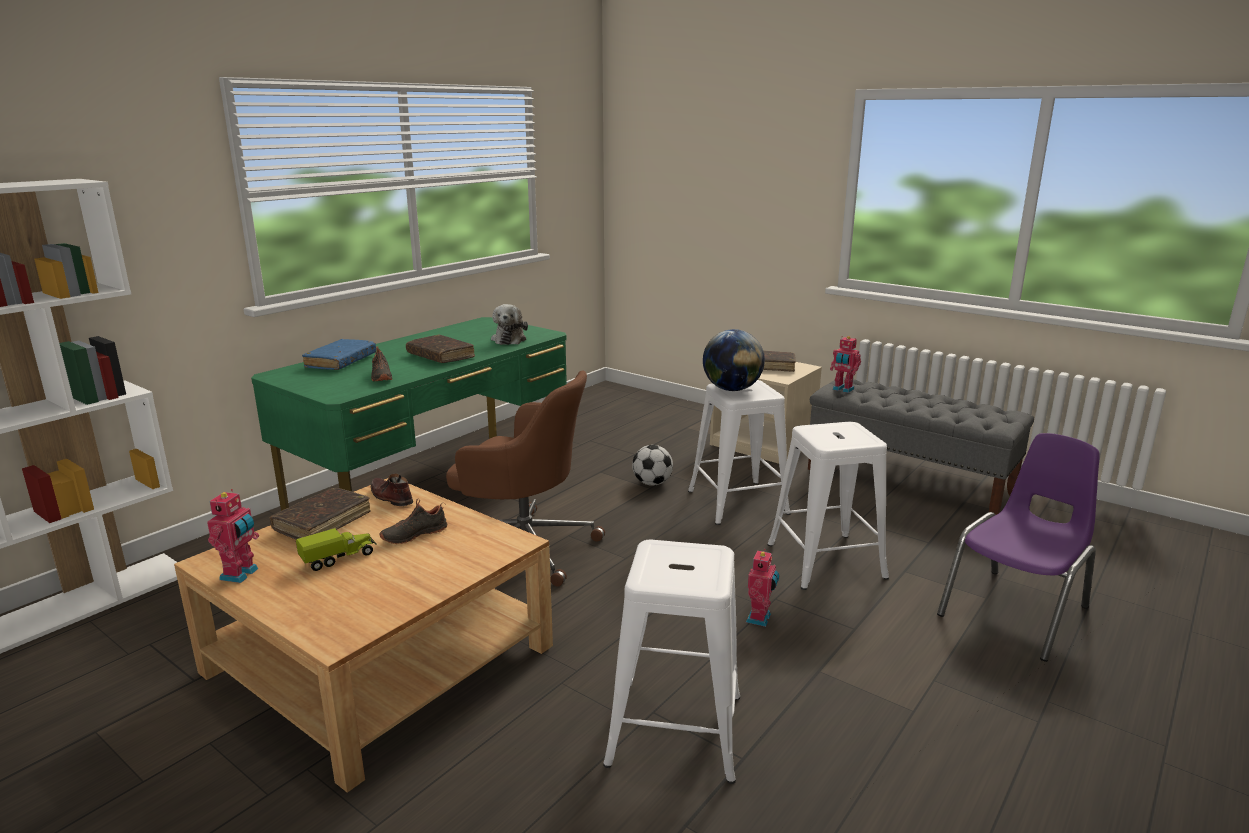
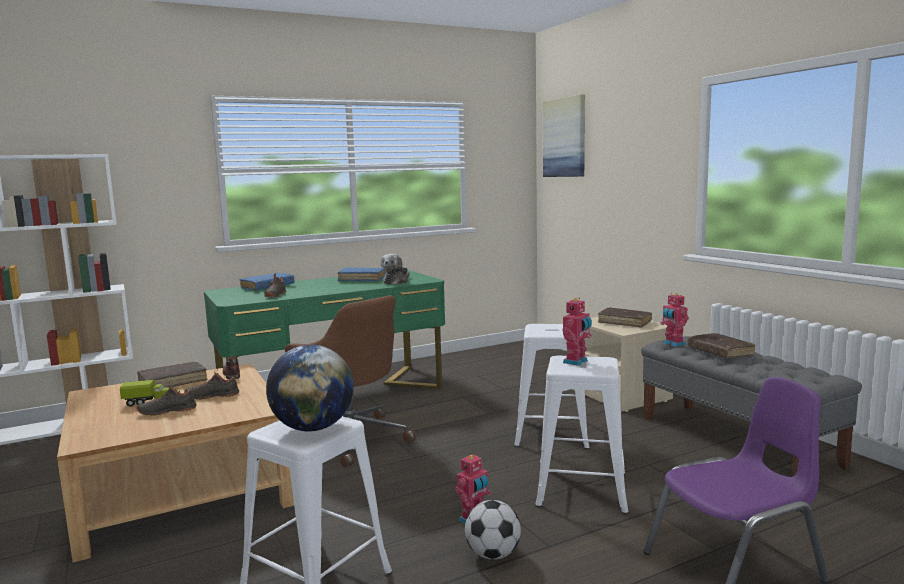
camera: 25 degrees right, 10 degrees down
(241, 574) = (90, 402): toy robot -> toy robot (577, 362)
(384, 568) = (167, 411): none -> black shoe
(440, 356) = (332, 288): brown book -> brown book (720, 352)
(455, 338) = (362, 279): none -> blue book
(651, 138) = (564, 137): none -> picture
(652, 483) = (494, 410): football -> football (493, 554)
(731, 389) = (541, 328): globe -> globe (313, 428)

